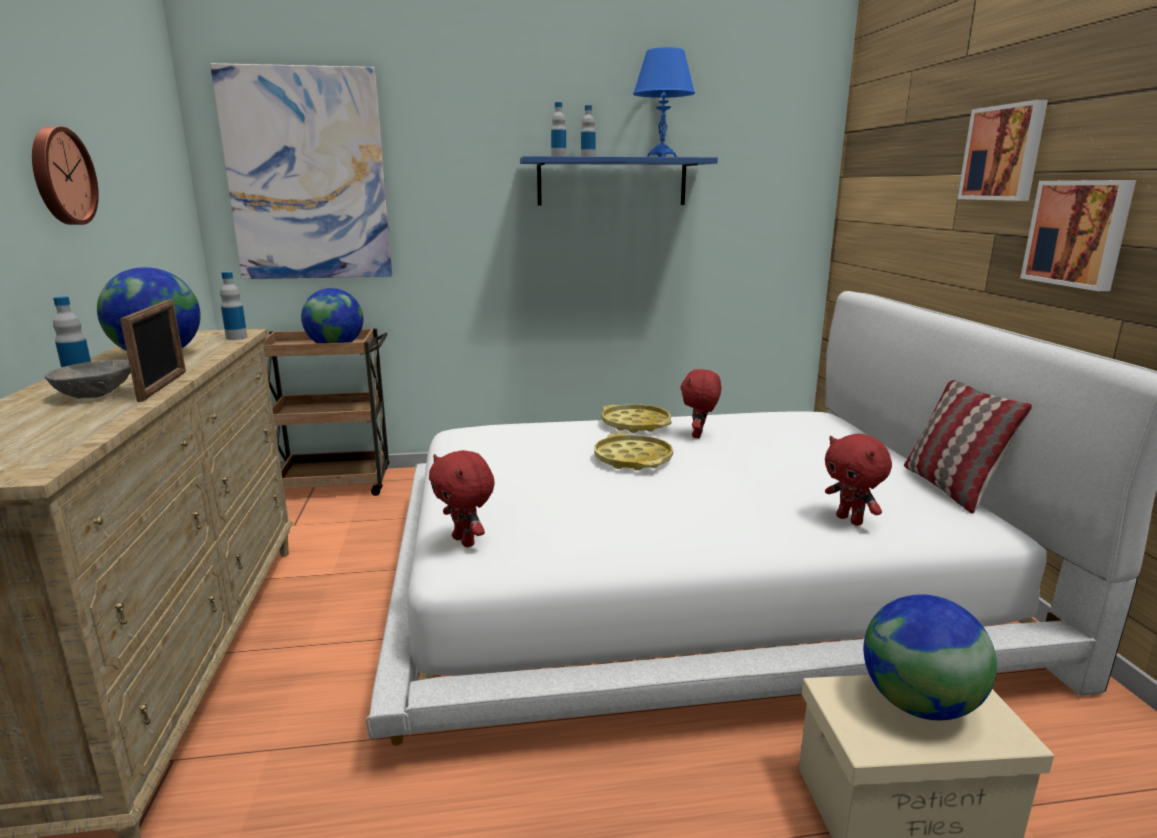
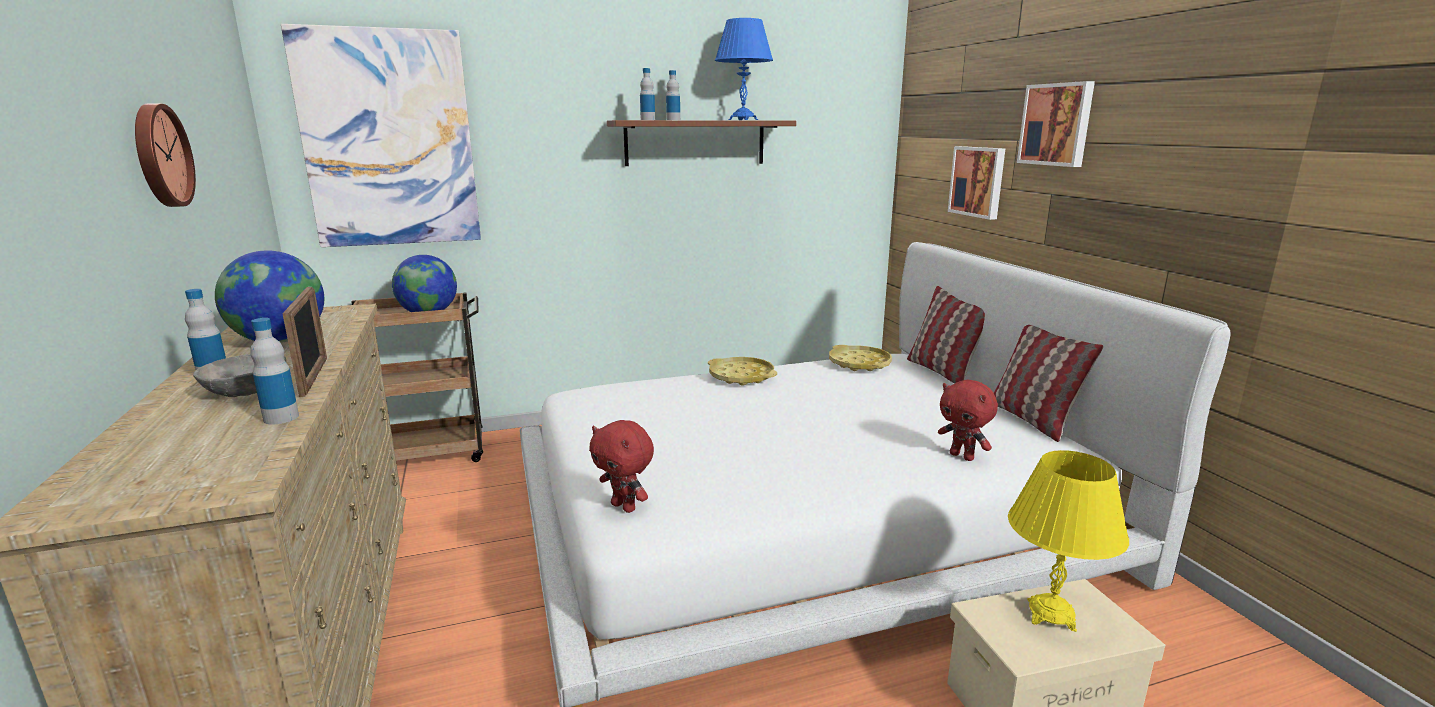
camera: 10 degrees left, 0 degrees up
(236, 337) = (351, 315): bottle -> bottle (281, 418)
(612, 182) = (695, 142): blue shelf -> brown shelf
(633, 459) = (752, 412): yellow tray -> yellow tray (859, 363)
(699, 435) = (803, 384): red plush toy -> none
(860, 432) = (942, 371): none -> pillow
(918, 704) = (1051, 615): globe -> yellow table lamp
(1078, 233) = (1127, 196): picture -> picture (978, 181)

